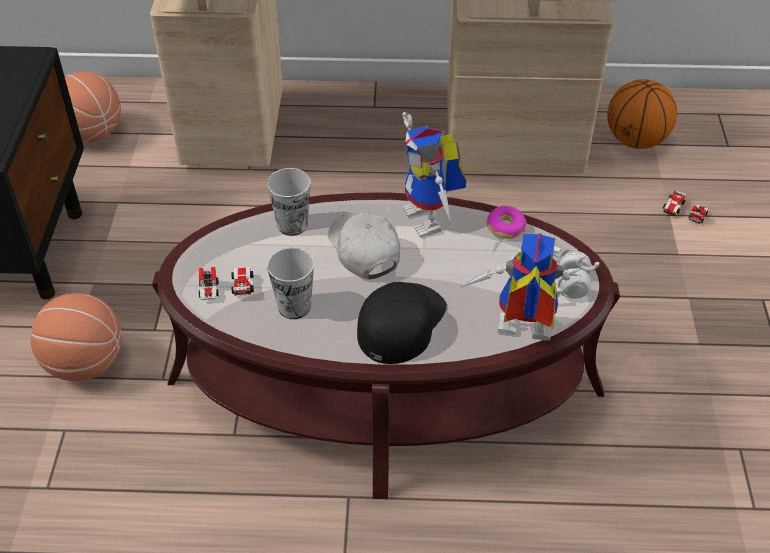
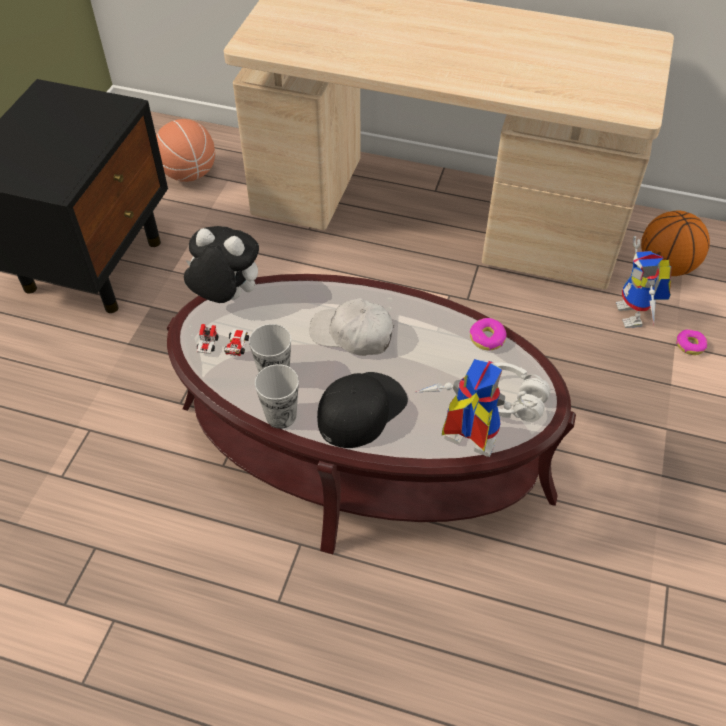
camera: 15 degrees right, 5 degrees up
(85, 363) = (123, 375): basketball -> none
(211, 238) = (226, 297): none -> plush toy
(292, 225) = (298, 298): cup -> cup (281, 416)
(364, 250) = (352, 335): white cap -> white cap turned 60 degrees counterclockwise
(431, 220) = (421, 318): toy robot -> toy robot (635, 316)
(684, 212) = (690, 345): toy car -> donut

